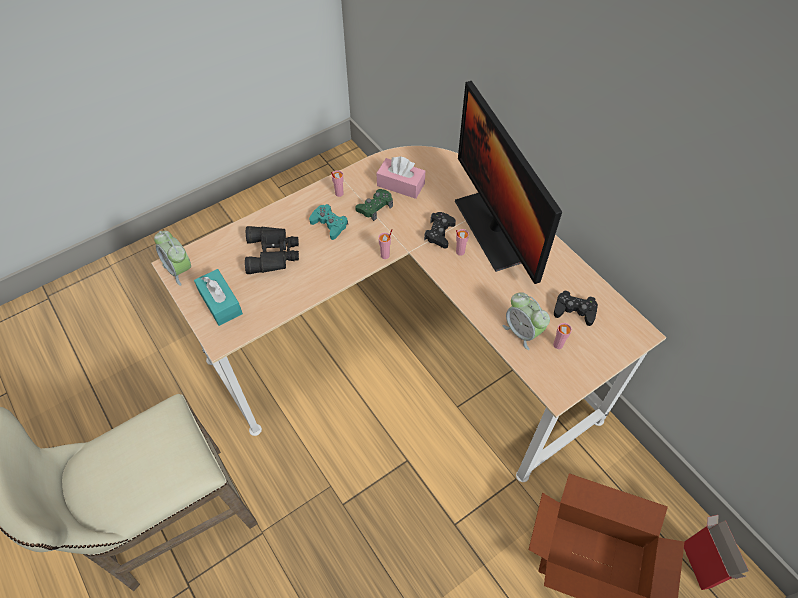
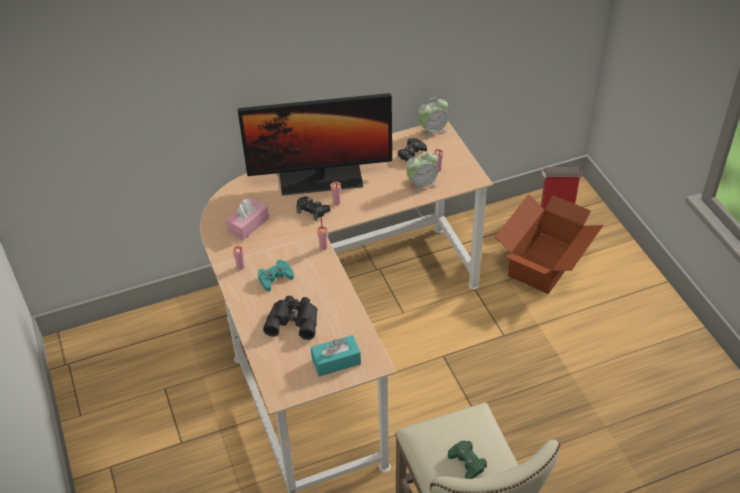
camera: 75 degrees left, 10 degrees down
(179, 270) = (287, 390): alarm clock -> alarm clock (432, 130)
(375, 207) = (267, 245): green game controller -> green game controller (467, 463)

